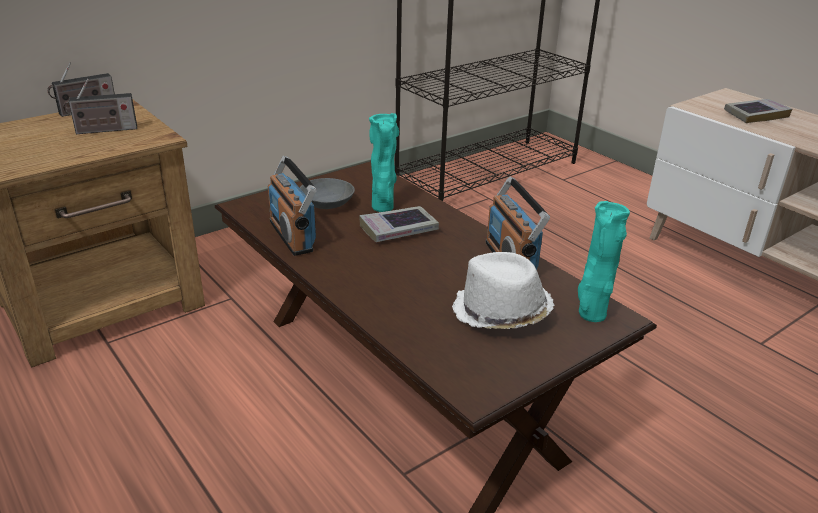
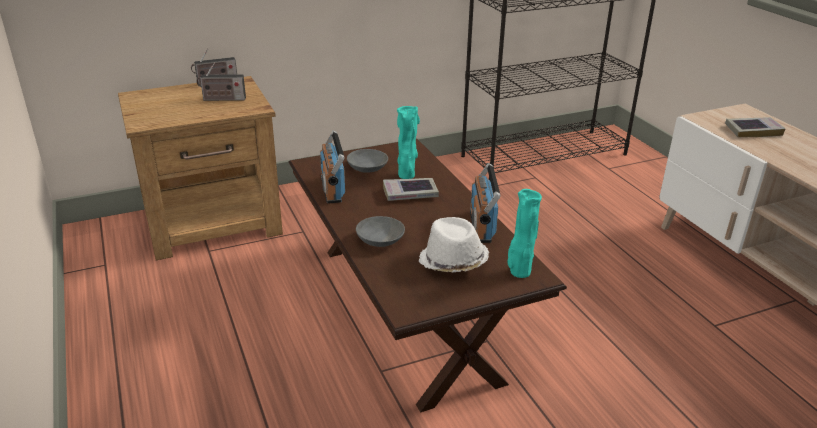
camera: 15 degrees right, 0 degrees up
(391, 297) = (381, 240): none -> grey bowl

